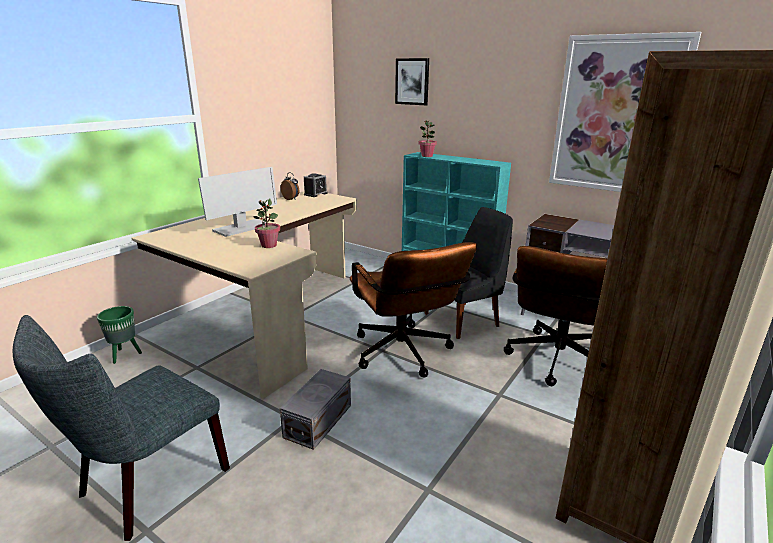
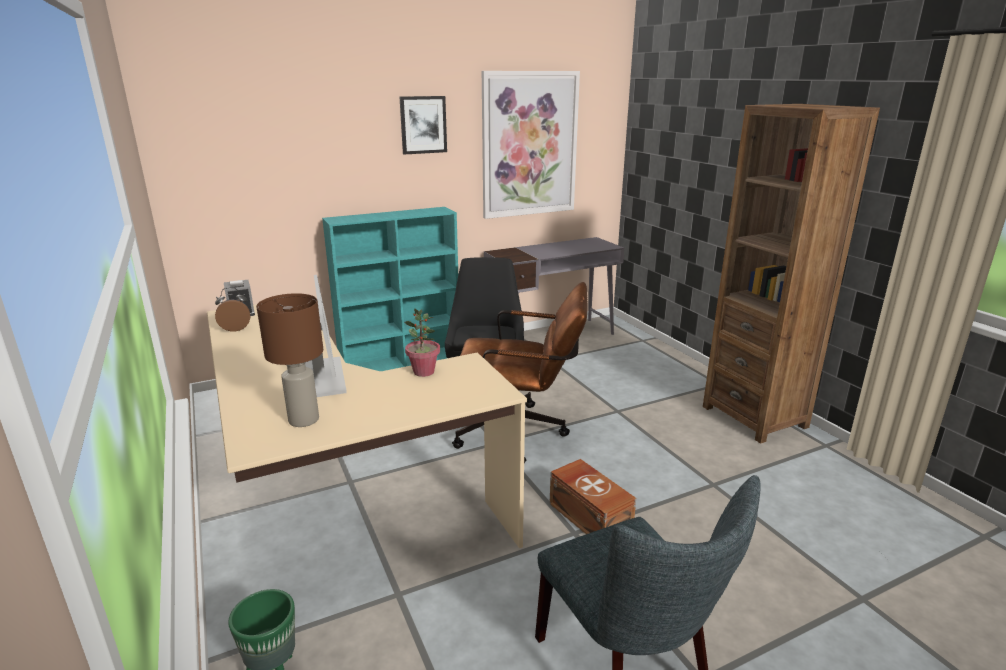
camera: 60 degrees left, 0 degrees up
(186, 237) = (303, 420): none -> brown table lamp
(319, 420) = (590, 516): grey storage box -> brown storage box
(412, 81) = (295, 126): picture -> picture (423, 125)
(427, 156) = (356, 219): potted plant -> none
(556, 363) = (595, 373): brown office chair -> none

